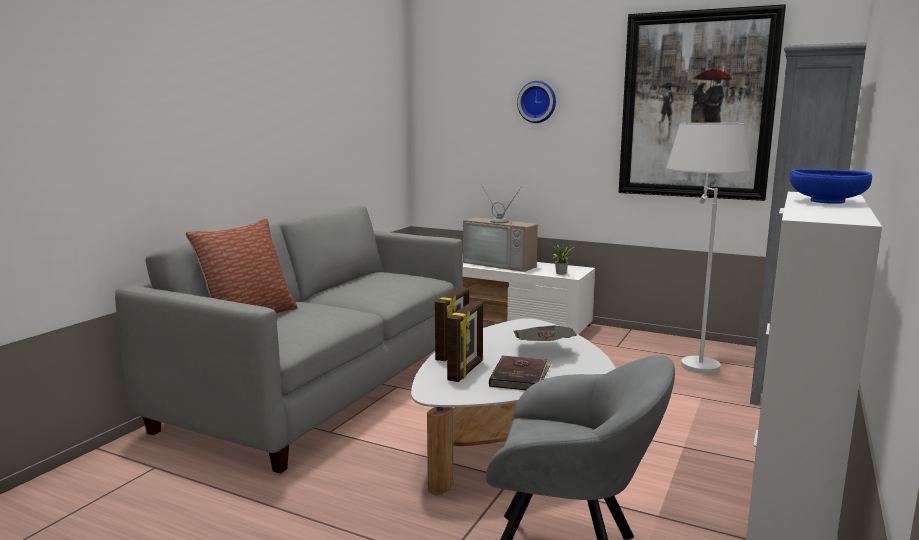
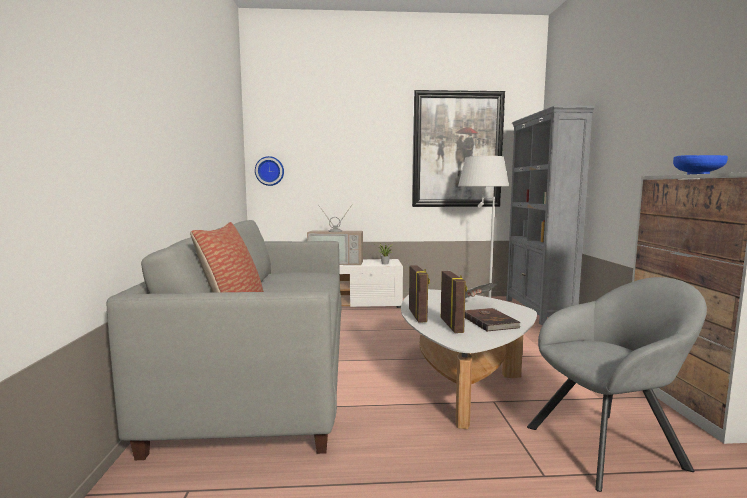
camera: 30 degrees left, 5 degrees down
(537, 102) = (351, 146): wall clock -> wall clock (269, 171)

